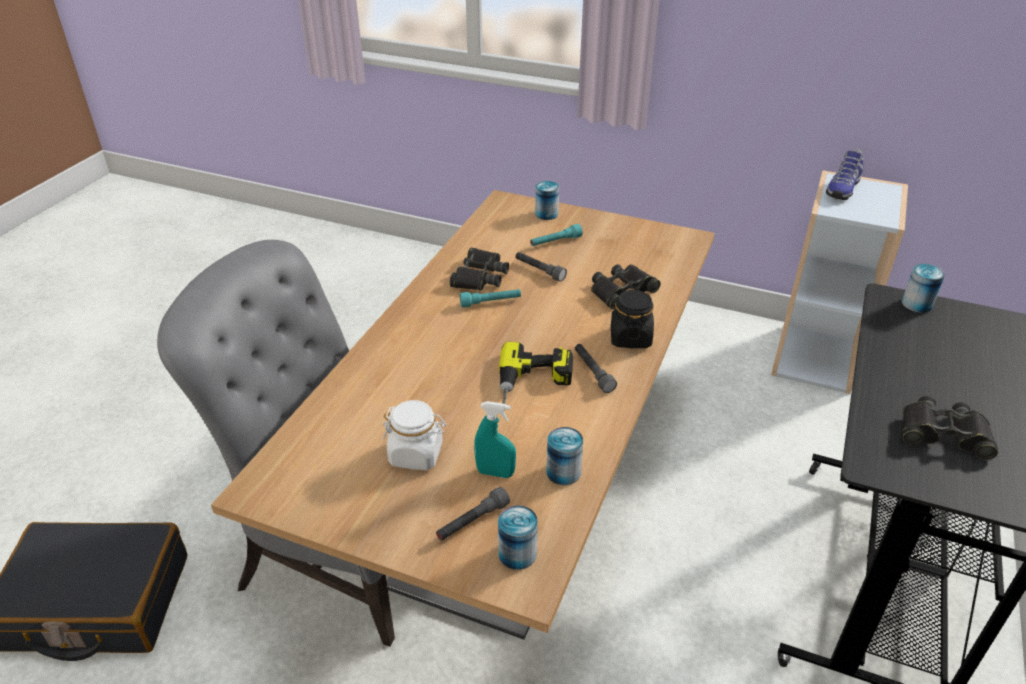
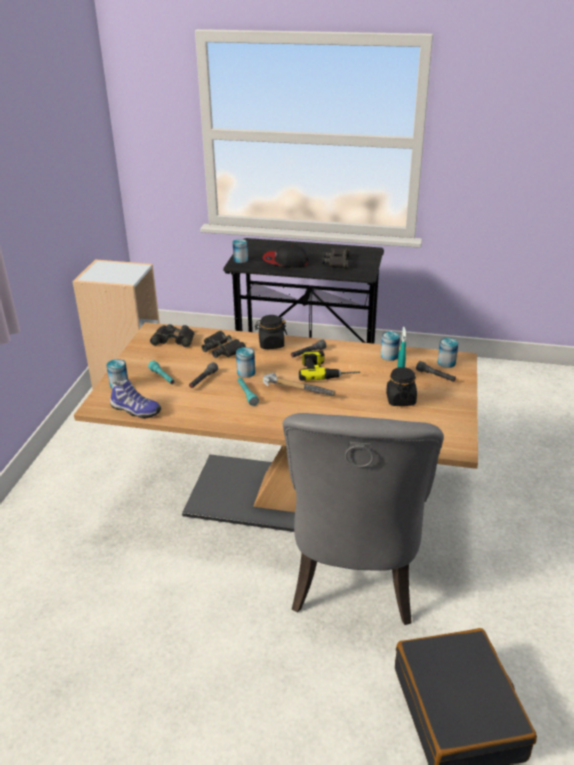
camera: 100 degrees left, 5 degrees down
(416, 454) = (400, 399): white jar -> black jar
(479, 276) = (214, 403): black binoculars -> black binoculars (174, 340)
(486, 347) = (296, 390): none -> hammer
(549, 306) = (246, 372): none -> can
(842, 189) = (101, 276): shoe -> shoe (135, 410)
(924, 357) = (285, 261): none -> cap

